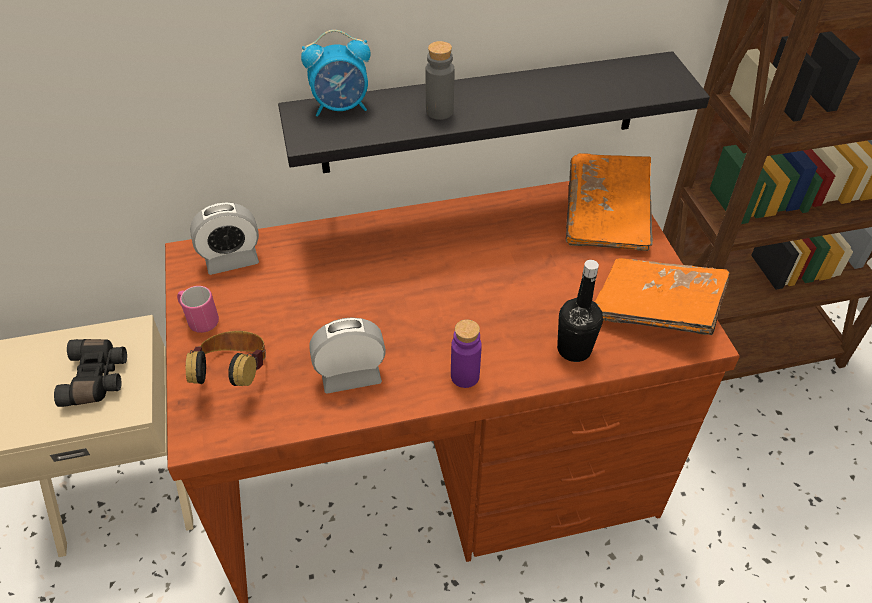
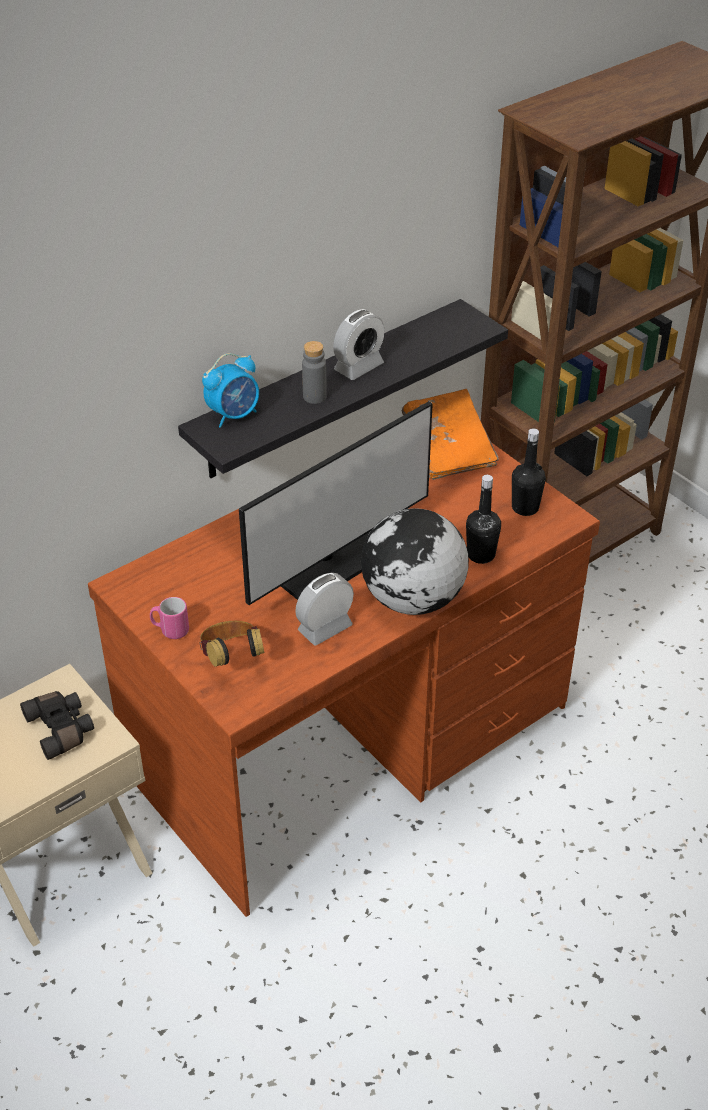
camera: 25 degrees left, 5 degrees down
(232, 260) = (160, 577): alarm clock -> alarm clock (358, 367)
(406, 305) = (333, 565): none -> monitor
(465, 376) = (412, 599): purple bottle -> globe
(656, 310) = (525, 507): orange book -> black bottle

